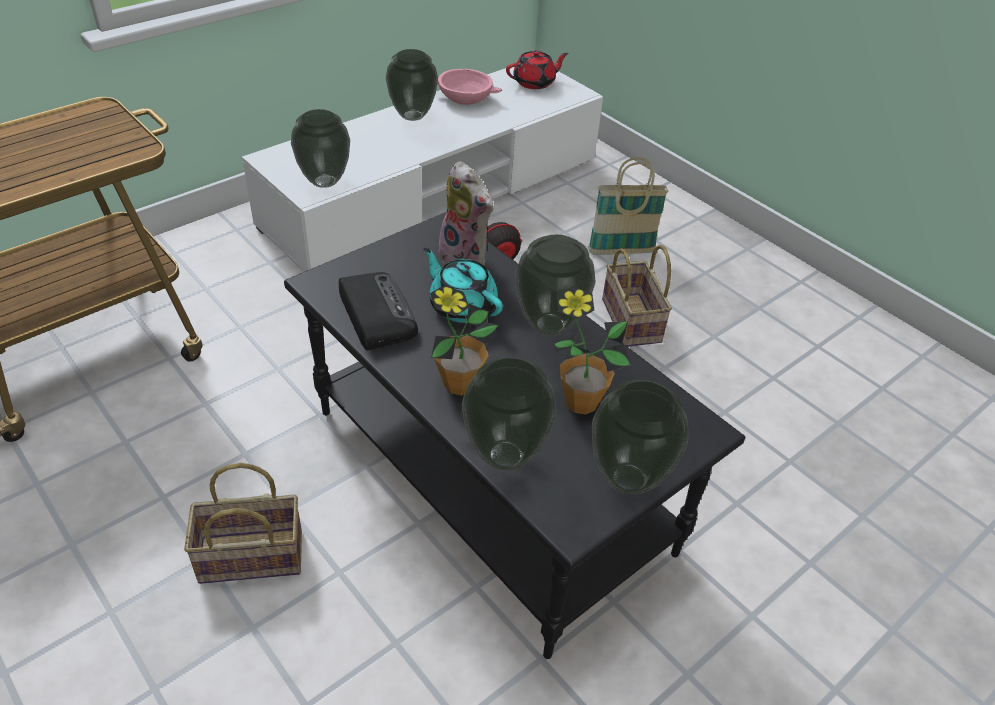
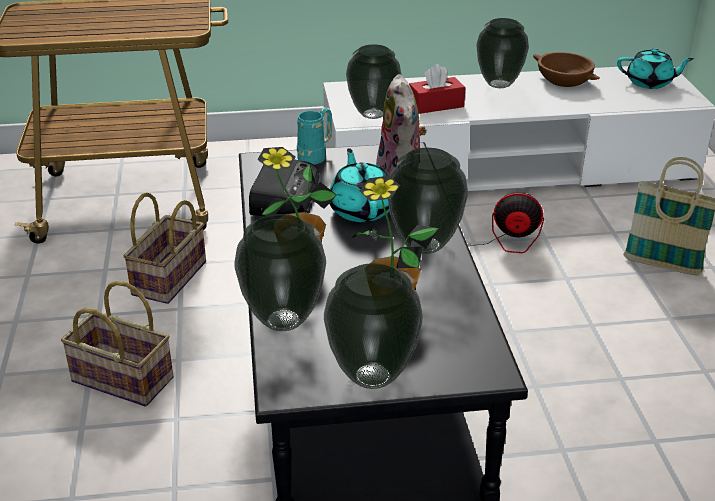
camera: 35 degrees right, 10 degrees down
(366, 259) = (316, 156): none -> turquoise mug
(375, 154) = (436, 105): none -> red tissue box
(465, 98) = (564, 81): pink bowl -> brown bowl
(535, 82) = (650, 83): red teapot -> turquoise teapot
(633, 321) = (621, 328): basket -> basket (170, 280)

